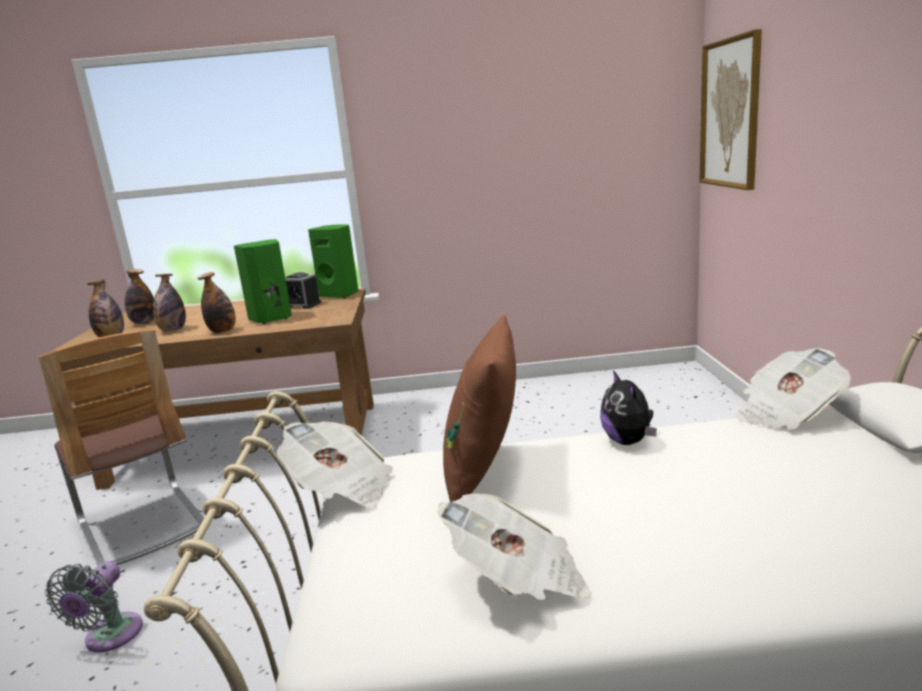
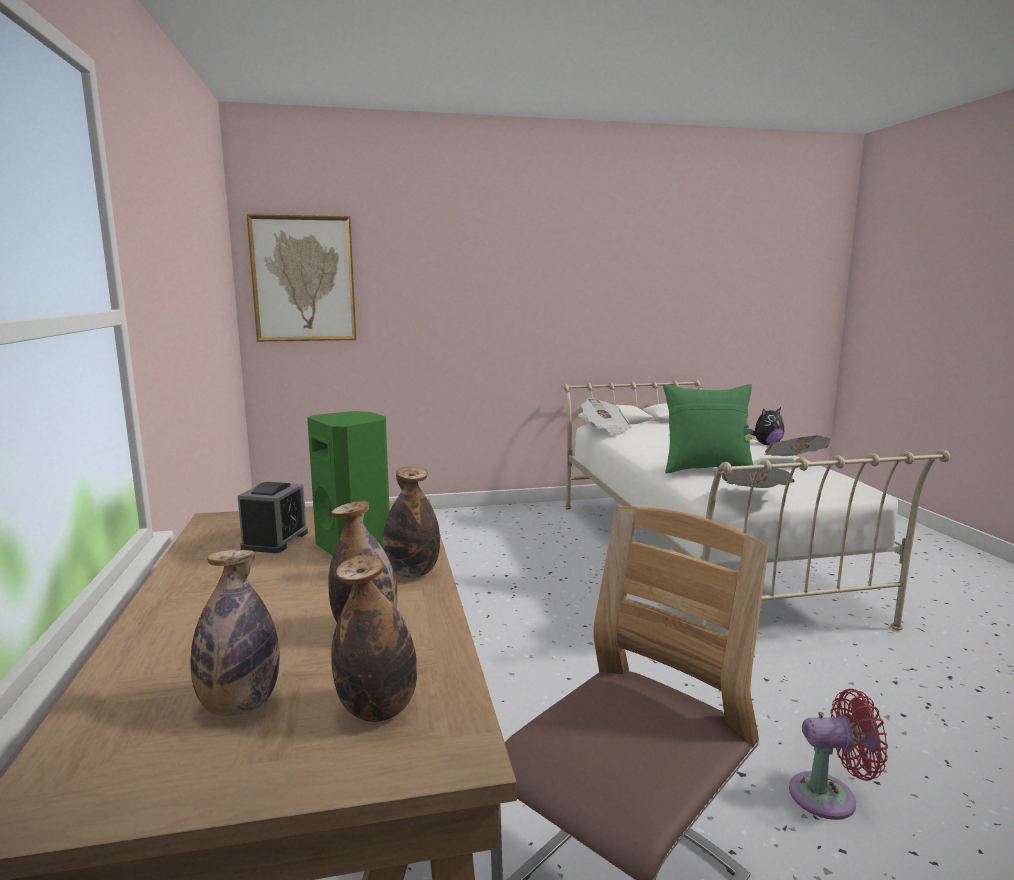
camera: 100 degrees left, 5 degrees down
(110, 637) = (829, 796): grey fan -> red fan
(340, 295) = (230, 523): green speaker -> none
(485, 471) = (706, 470): brown pillow -> green pillow
(628, 441) = (651, 449): plush toy -> plush toy (766, 444)

